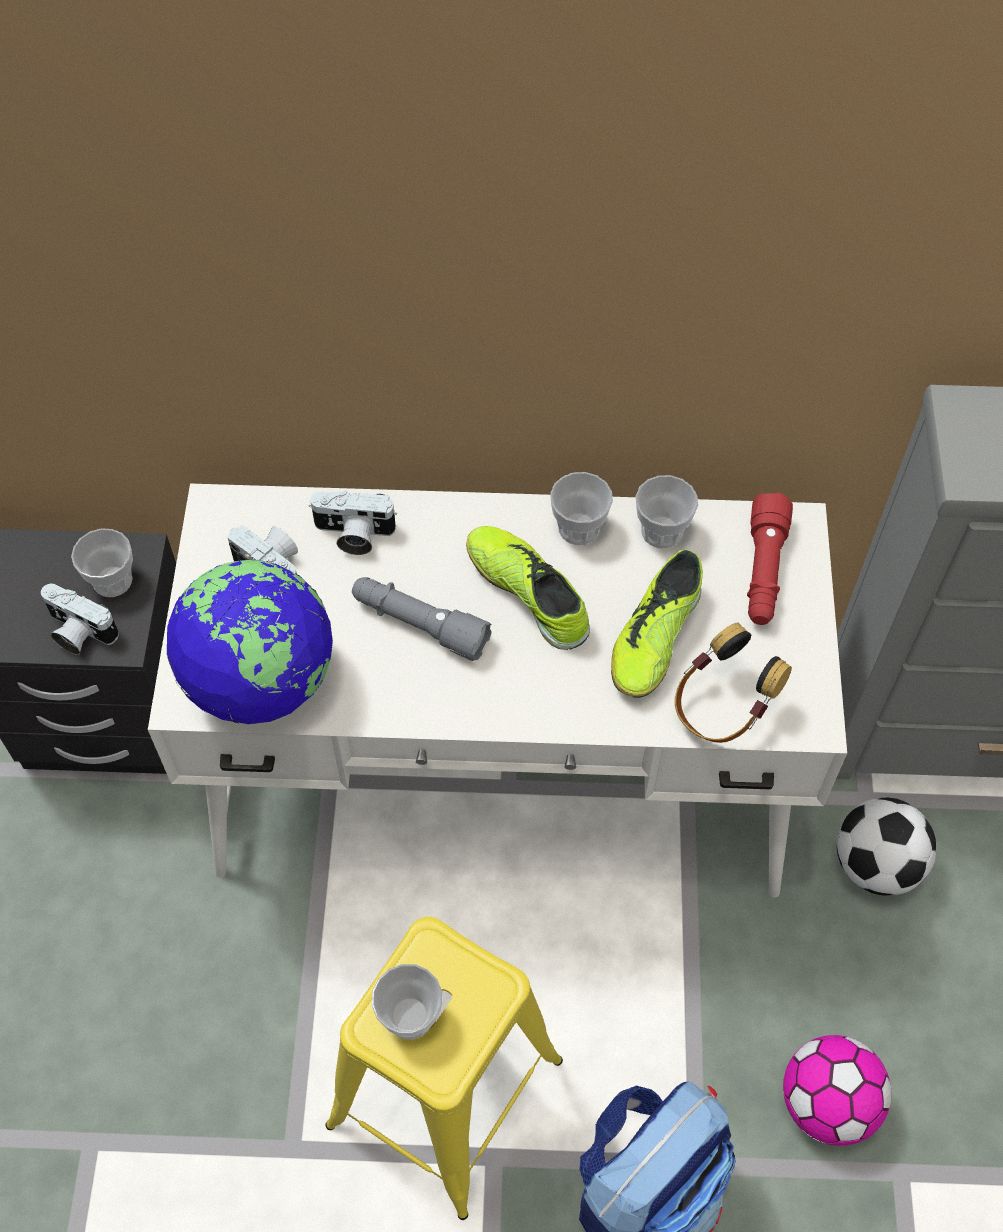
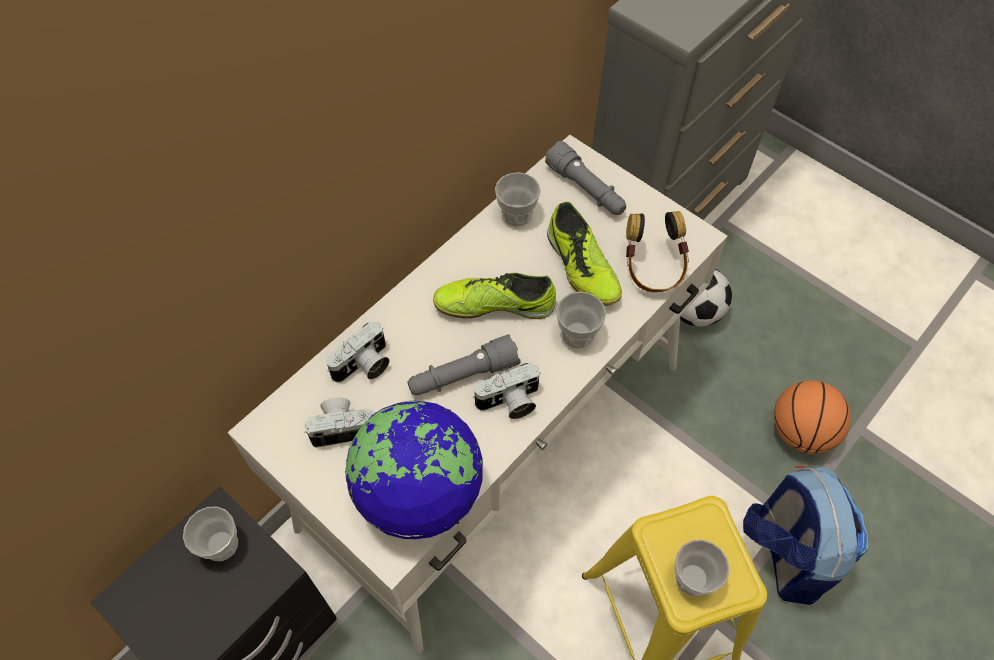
camera: 50 degrees left, 0 degrees up
(78, 632) = (238, 595): camera -> camera (510, 403)
(579, 528) = (476, 250): cup -> cup (577, 334)
(763, 571) = (586, 189): red flashlight -> grey flashlight
(827, 1102) = (801, 432): football -> basketball

